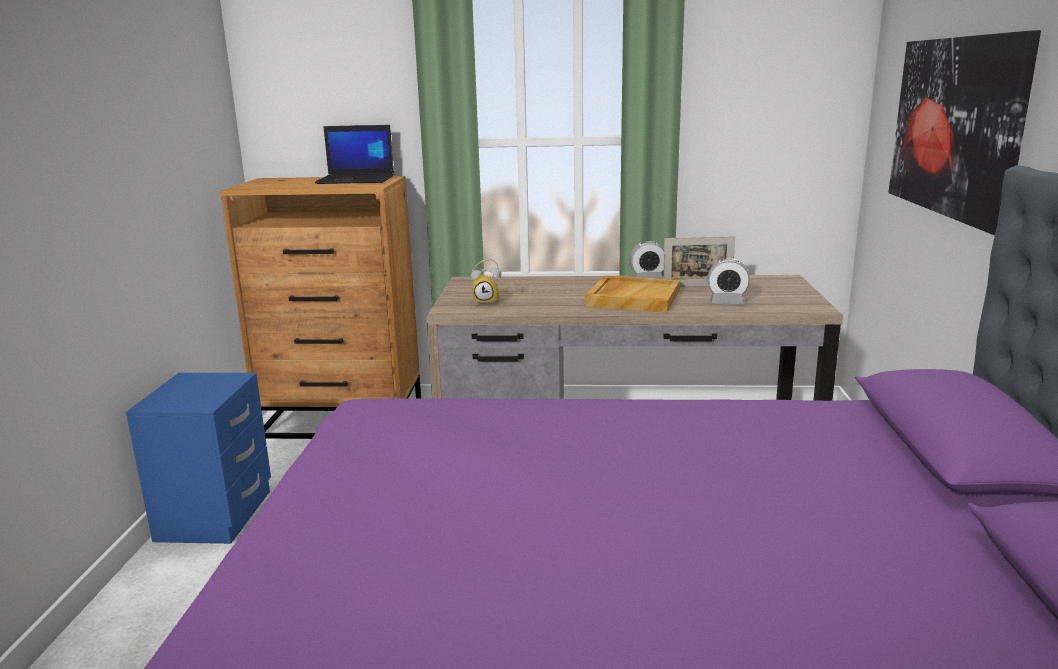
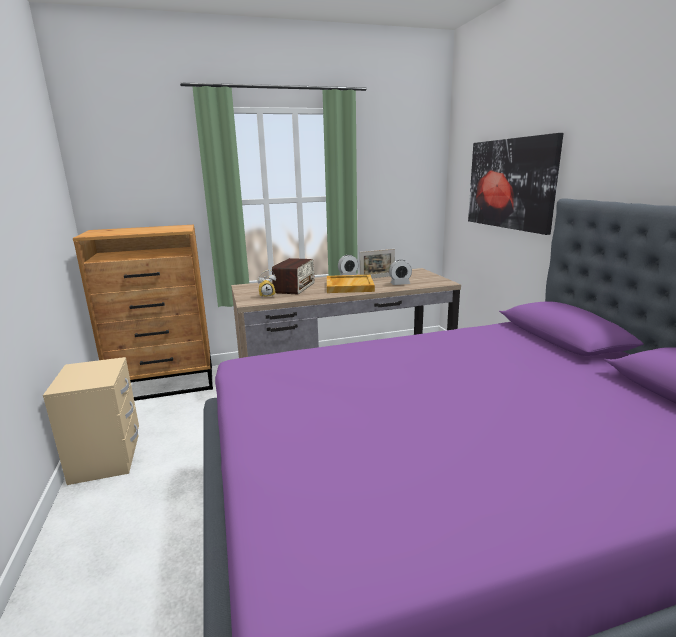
camera: 20 degrees left, 0 degrees up
(215, 516) = (106, 458): blue nightstand -> beige nightstand
(357, 180) = (165, 227): laptop -> none
(542, 291) = (294, 287): none -> radio

